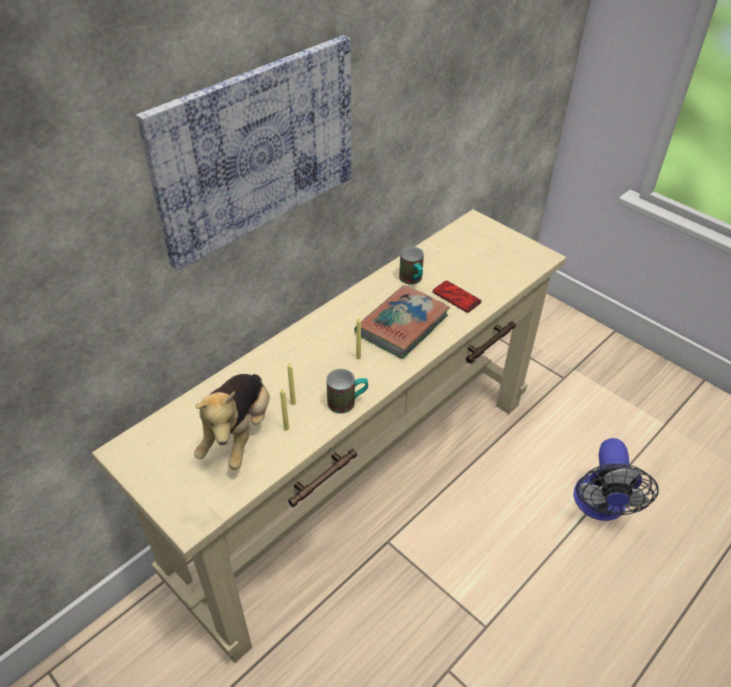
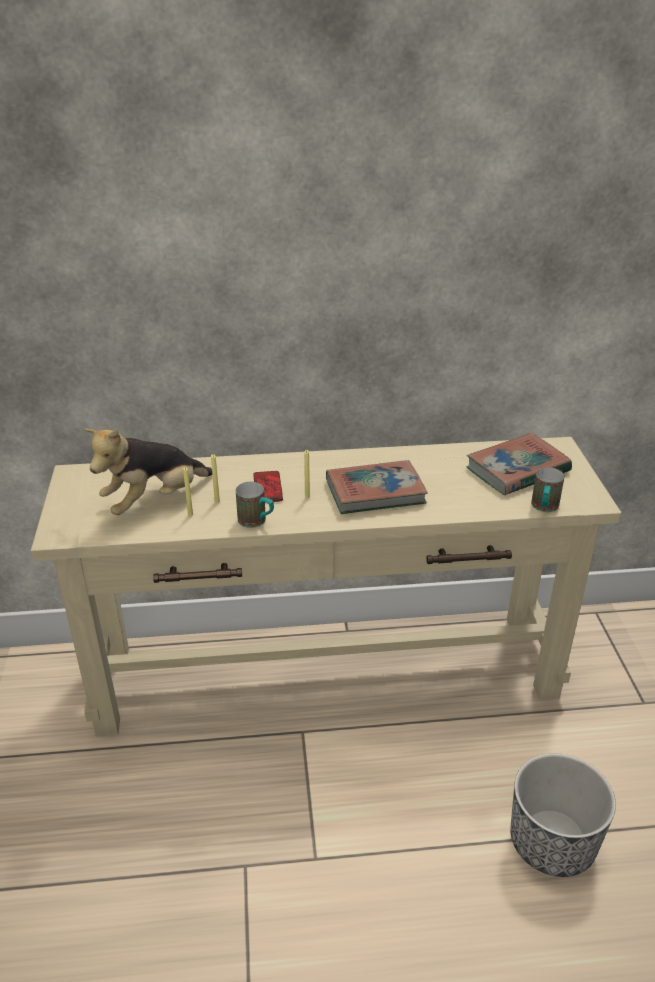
camera: 40 degrees right, 10 degrees down
(256, 149) = (265, 255): picture -> none
(412, 280) = (430, 465): mug -> mug (544, 508)
(456, 297) = (455, 494): phone -> phone (267, 488)
(472, 254) = (517, 470): none -> book
(600, 506) = (553, 842): fan -> planter

